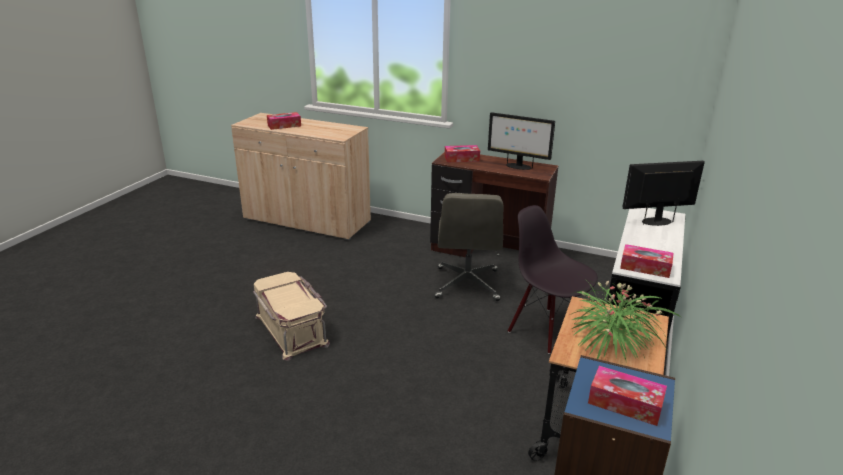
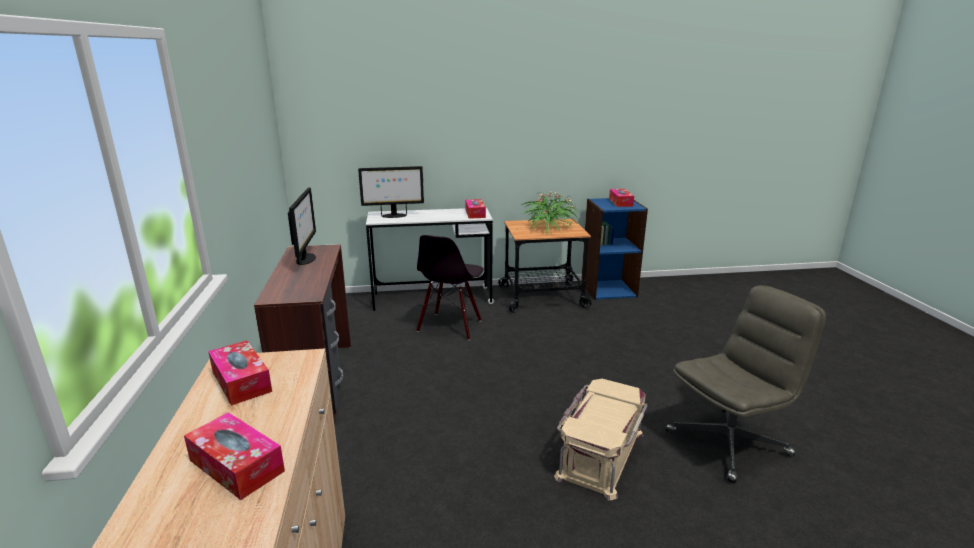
camera: 120 degrees left, 5 degrees down
(461, 159) = (295, 288): tissue box -> tissue box (241, 381)
(467, 284) = (405, 377): grey office chair -> grey office chair (728, 442)
(657, 221) = (393, 216): monitor -> monitor turned 60 degrees counterclockwise

